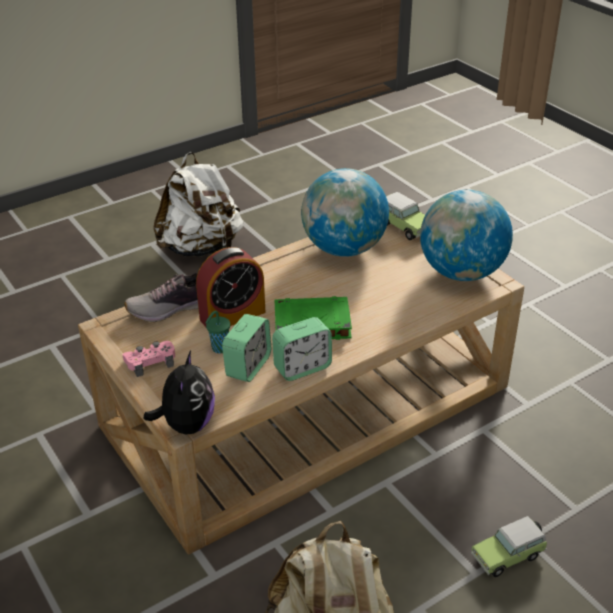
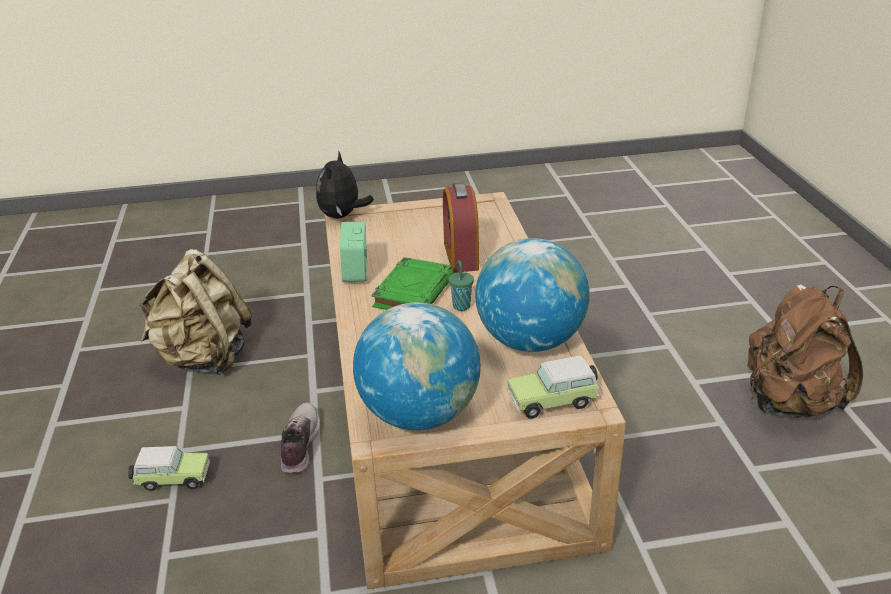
camera: 115 degrees right, 5 degrees down
(150, 362) = (427, 212): pink game controller -> none
(170, 309) = (492, 228): shoe -> shoe (299, 445)
(186, 424) = (342, 216): plush toy -> plush toy turned 75 degrees clockwise
(201, 248) = (789, 403): white backpack -> brown backpack
(219, 349) = (419, 242): green cup -> green cup (461, 306)
(248, 366) = (384, 251): alarm clock -> none
(509, 555) = (171, 479): toy car -> toy car turned 90 degrees clockwise

